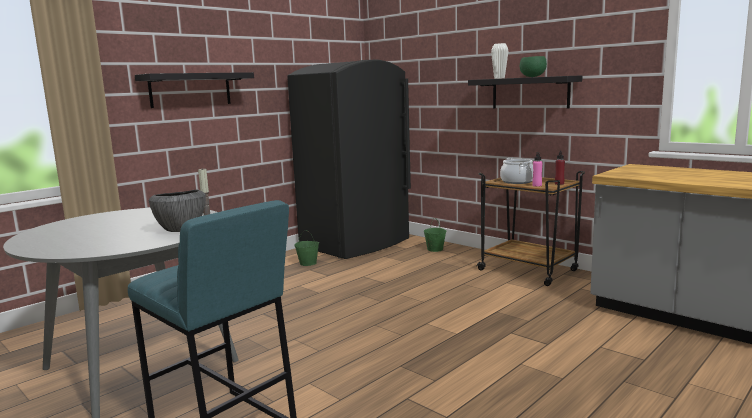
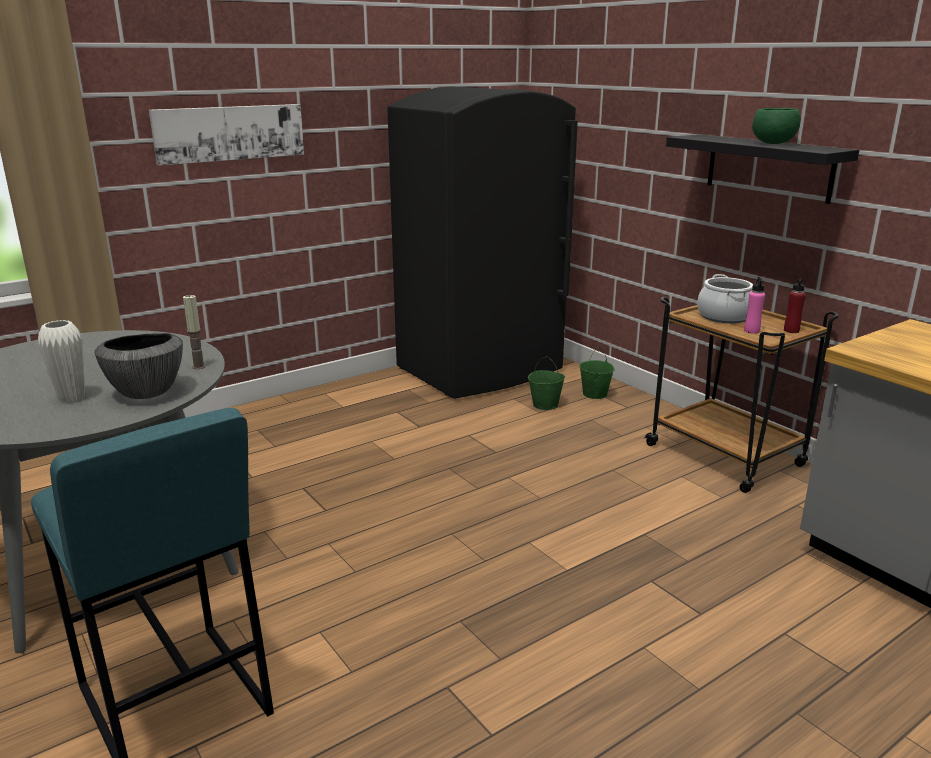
camera: 10 degrees right, 10 degrees up
(190, 90) = (229, 133): black shelf -> picture
(308, 263) = (399, 399): green bucket -> green bucket (545, 405)
(499, 78) = (718, 139): white vase -> white vase (72, 398)

